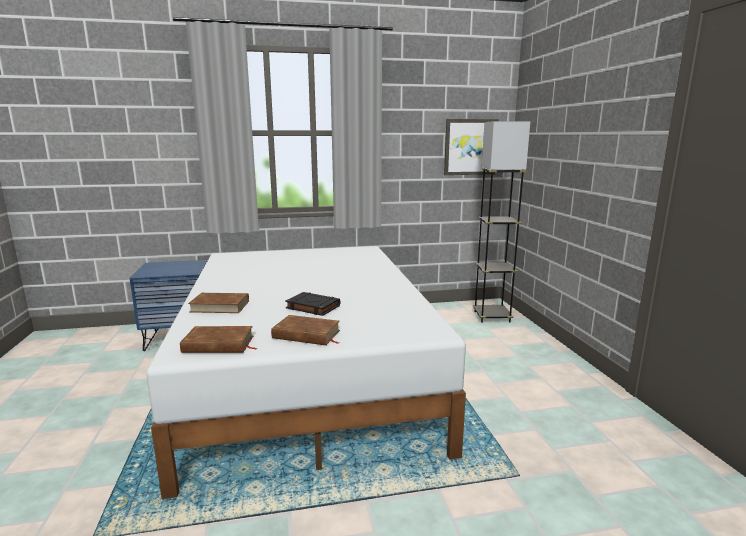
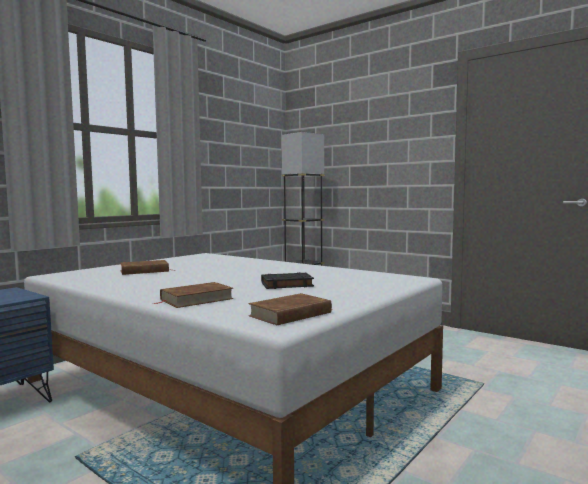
camera: 40 degrees left, 10 degrees down
(306, 334) = (340, 295): brown book -> brown book (144, 271)
(470, 147) = (260, 159): picture -> none

